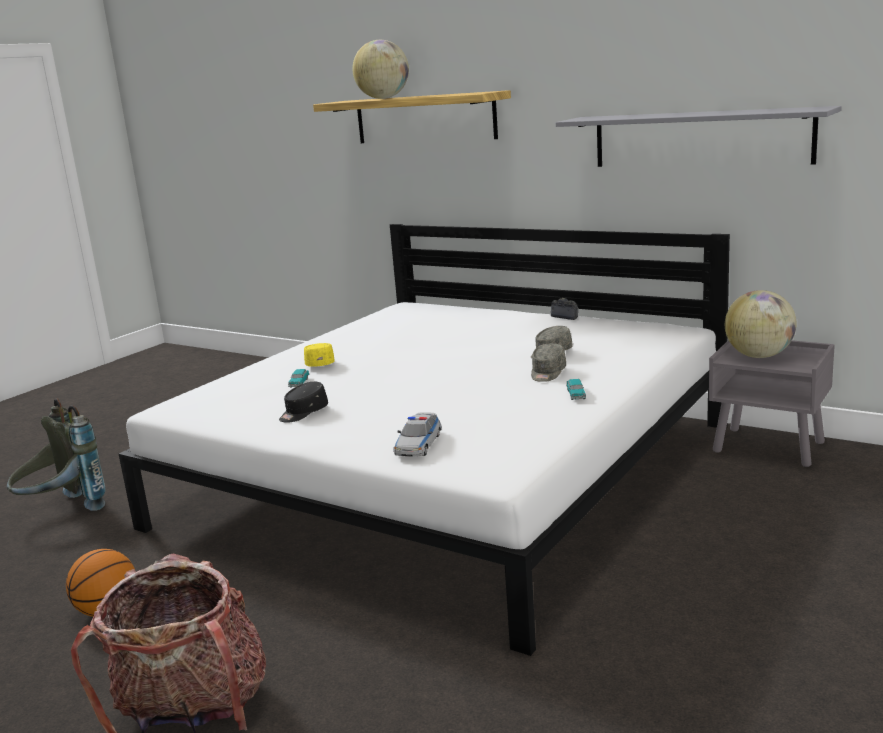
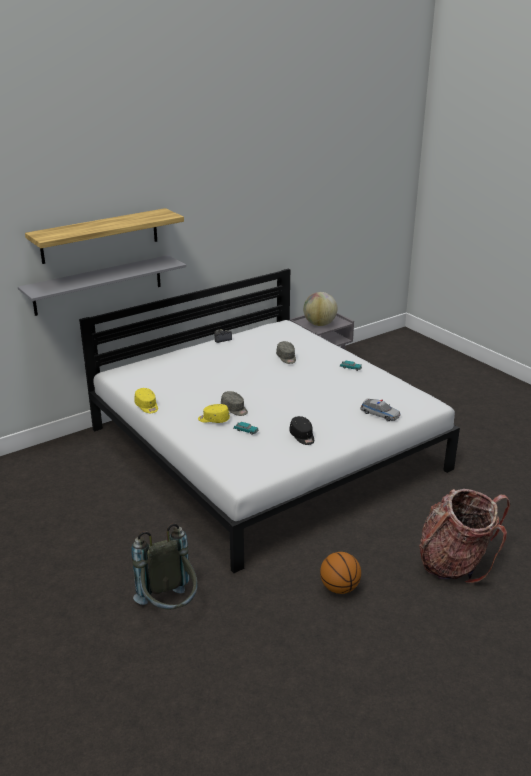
camera: 70 degrees left, 10 degrees up
(331, 333) = (147, 406): none -> yellow cap
(383, 98) = (85, 227): globe -> none
(547, 373) = (313, 366): grey cap -> grey cap (234, 409)
(700, 138) = (270, 221): grey shelf -> grey shelf (98, 285)

